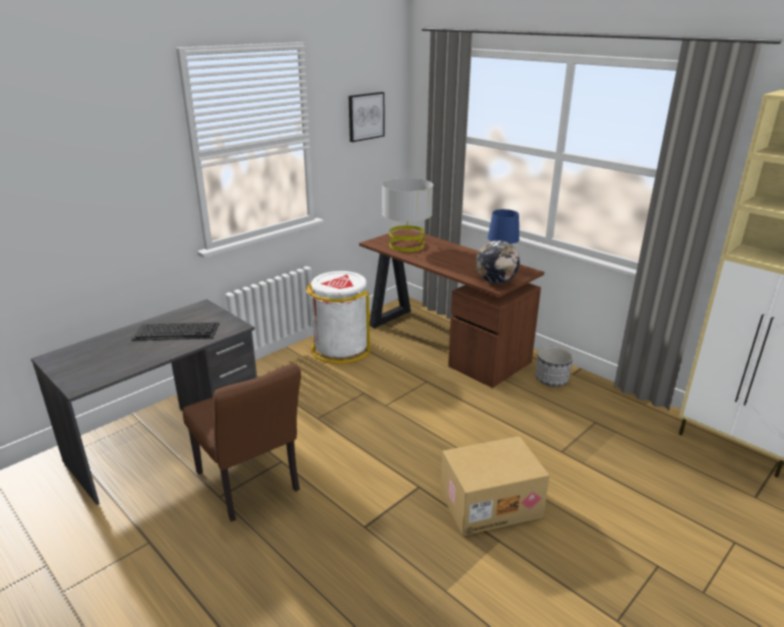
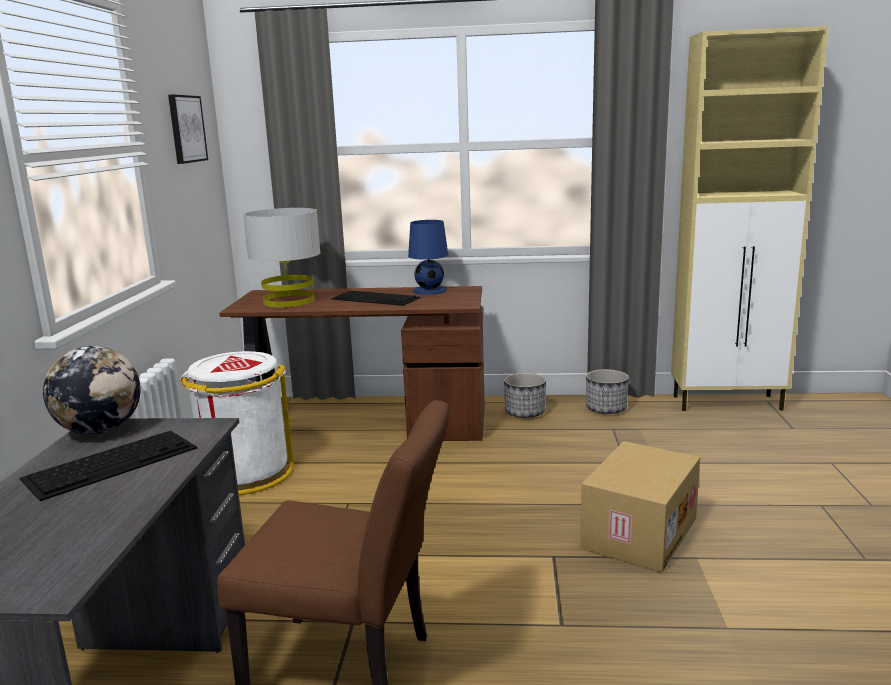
camera: 40 degrees left, 10 degrees down
(456, 260) = (376, 298): none -> keyboard
(496, 282) = (455, 302): globe -> globe (100, 431)
(616, 404) = (606, 409): none -> planter

